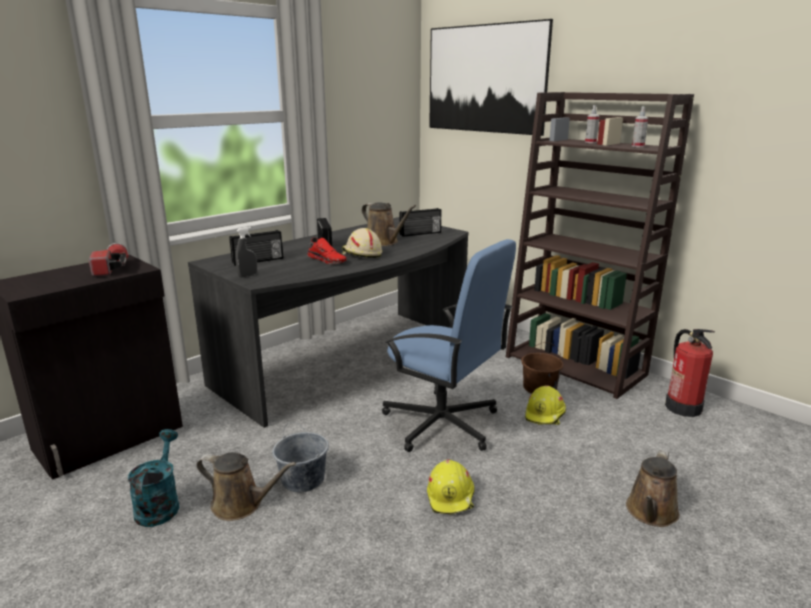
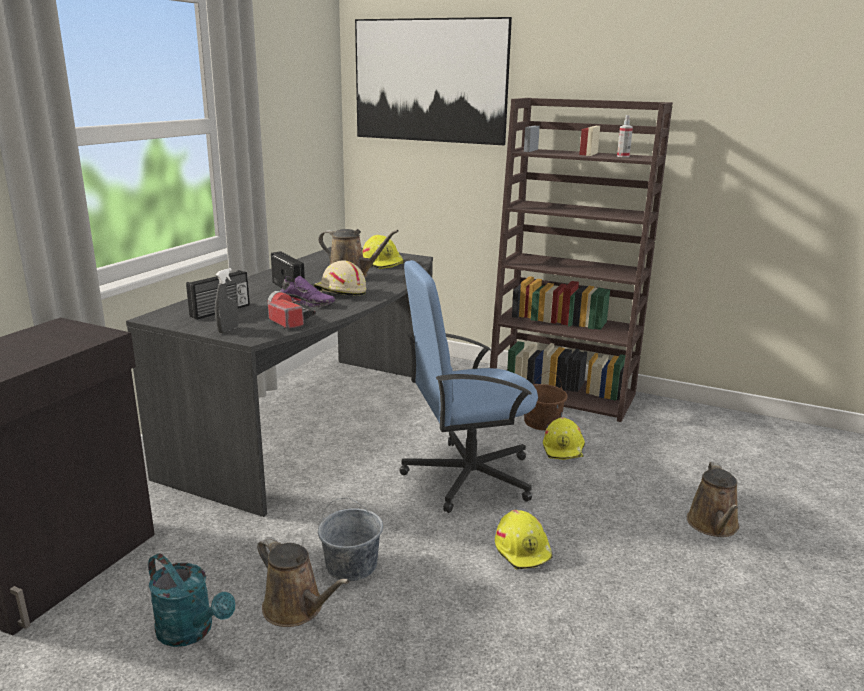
camera: 20 degrees left, 0 degrees up
(112, 268) = (59, 337): flashlight -> flashlight (287, 319)
(159, 504) = (191, 632): turquoise watering can -> turquoise watering can turned 150 degrees clockwise
(241, 504) = (297, 609): brown watering can -> brown watering can turned 45 degrees clockwise
(327, 260) = (307, 302): red shoe -> purple shoe
(420, 233) = (383, 263): radio -> yellow hard hat
(442, 424) = (467, 476): blue office chair -> blue office chair turned 150 degrees clockwise
(590, 142) = (569, 152): spray bottle -> none
(683, 407) = (683, 420): fire extinguisher -> none

